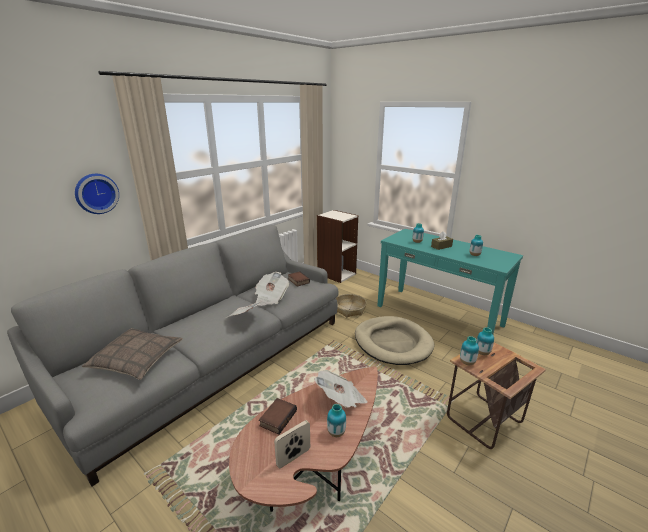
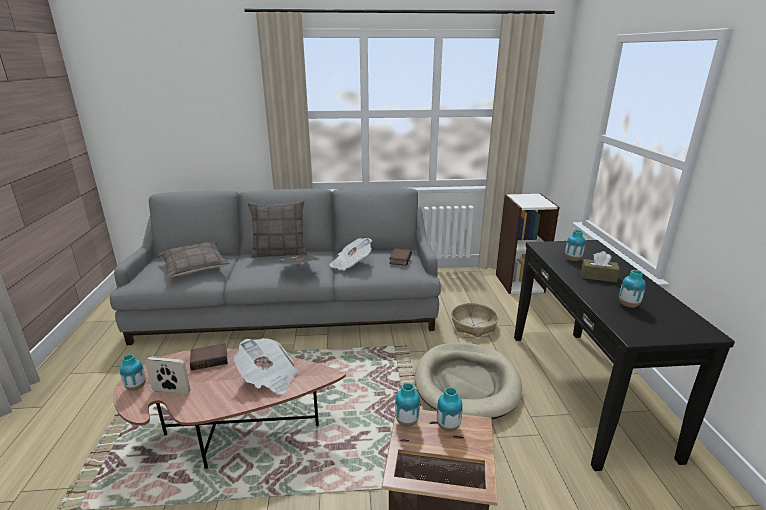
camera: 45 degrees right, 0 degrees up
(96, 193) = (238, 120): wall clock -> none
(200, 312) = (280, 253): none -> pillow
(336, 433) = (221, 398): vase -> vase (136, 387)
(438, 315) = (585, 389): turquoise console table -> black console table

